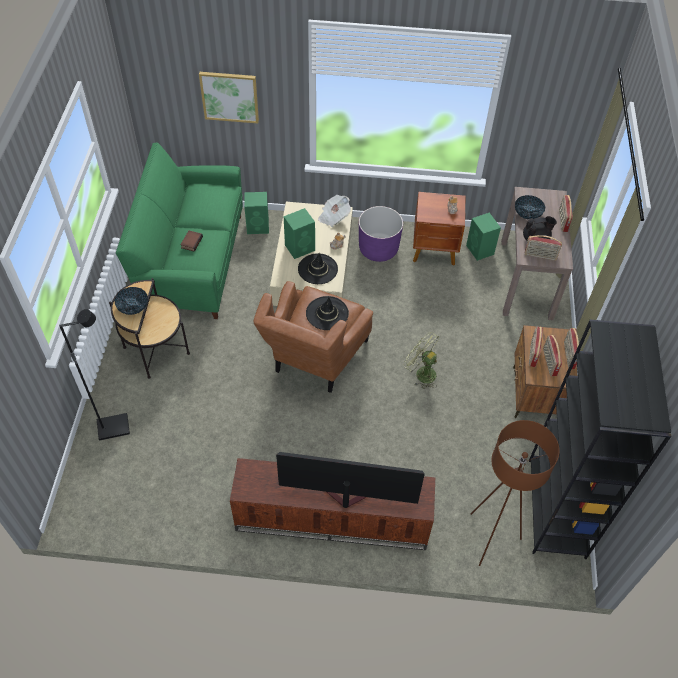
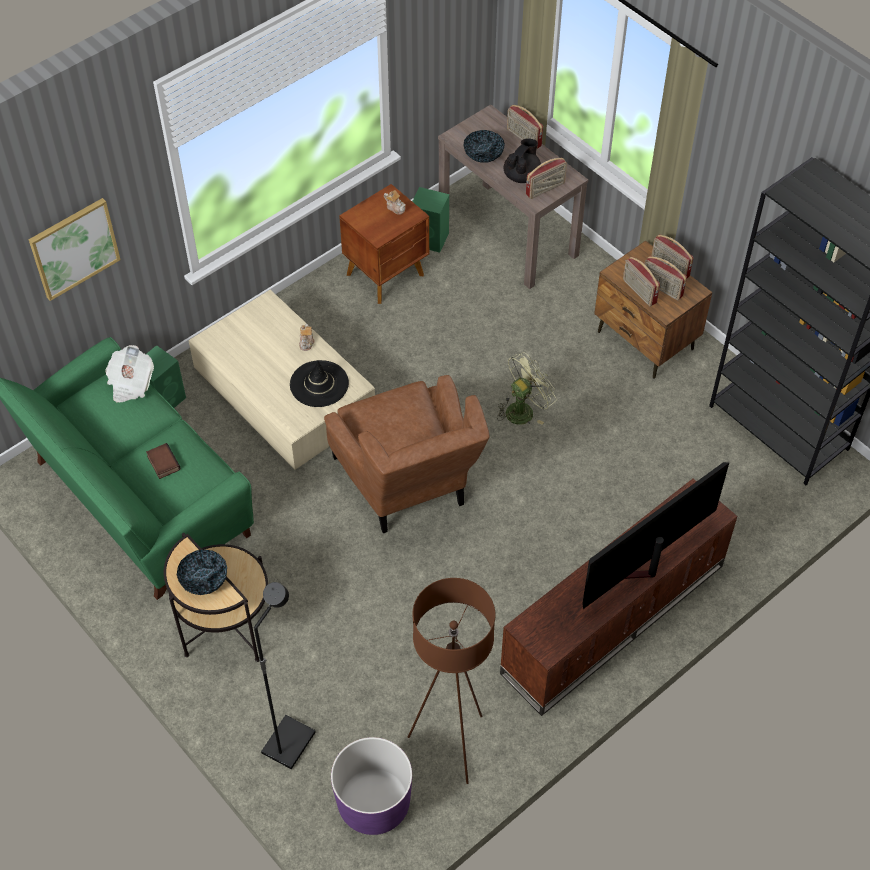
camera: 45 degrees left, 0 degrees up
(300, 247) = (271, 376): green speaker -> none
(327, 313) = (400, 417): black hat -> none
(333, 217) = (264, 315): newspaper -> newspaper (130, 383)
(378, 249) = (327, 319): purple planter -> purple planter (373, 803)
(421, 373) = (523, 409): green fan -> green fan turned 150 degrees clockwise
(490, 538) = (759, 505): brown floor lamp -> brown floor lamp (451, 744)

